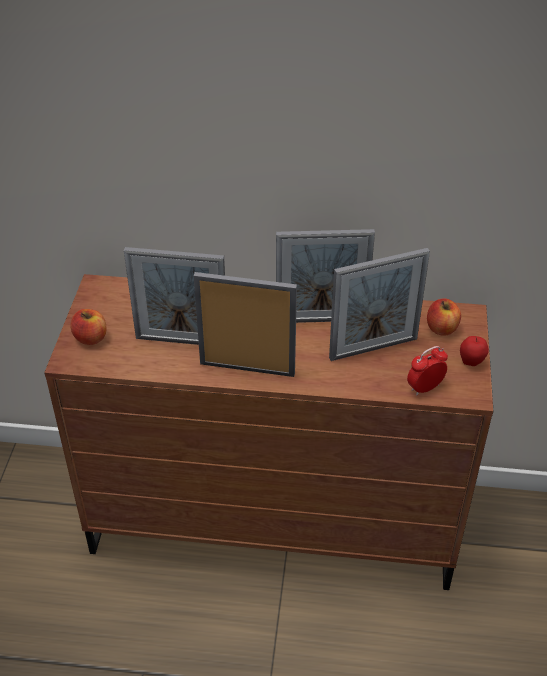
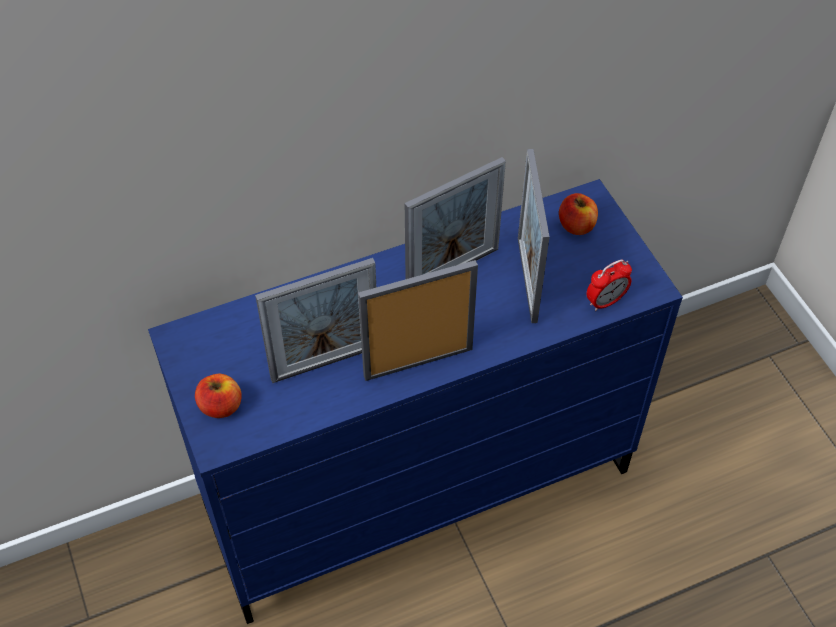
camera: 30 degrees left, 10 degrees up
(274, 520) = (417, 486): brown dresser -> blue dresser
(373, 348) = (527, 279): picture frame -> picture frame turned 135 degrees clockwise
(425, 388) = (605, 301): alarm clock -> alarm clock turned 150 degrees counterclockwise
(471, 362) = (629, 252): apple -> none

